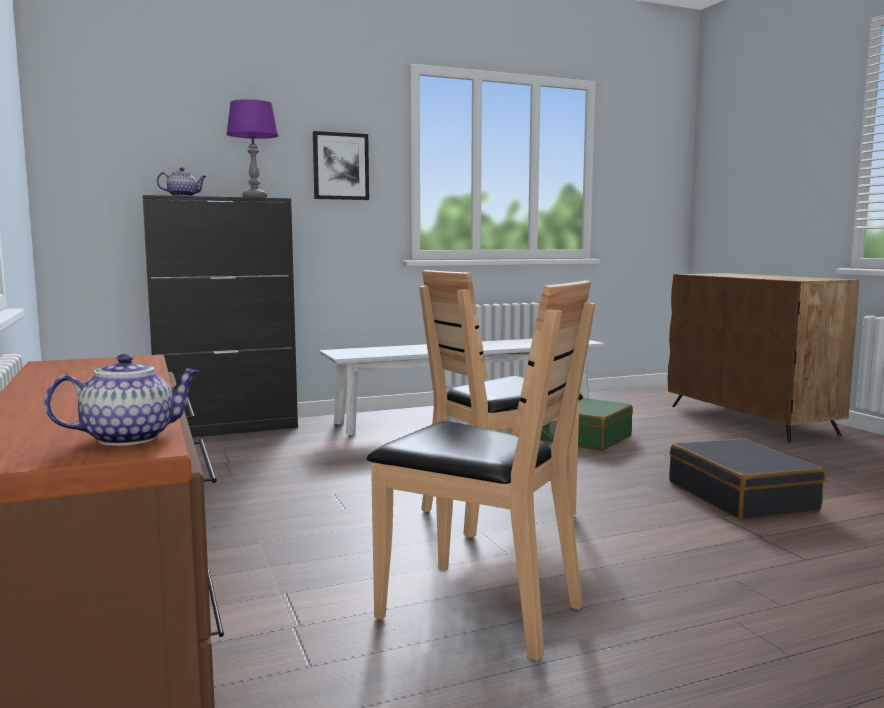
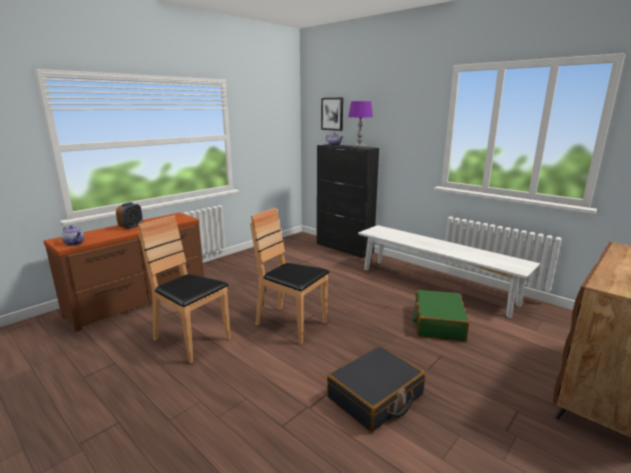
camera: 65 degrees right, 10 degrees up
(72, 391) = (131, 226): none -> alarm clock
(340, 166) = (408, 130): picture -> picture (332, 114)
(479, 609) = (191, 340): brown chair -> brown chair turned 120 degrees clockwise

